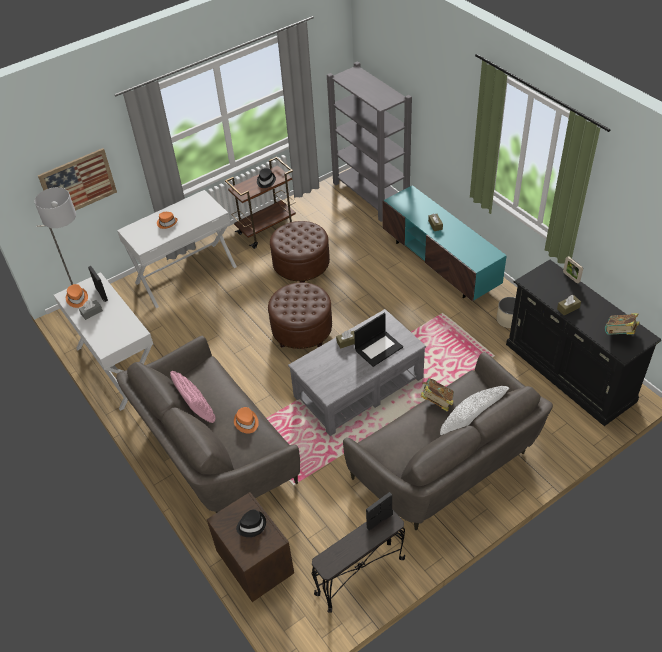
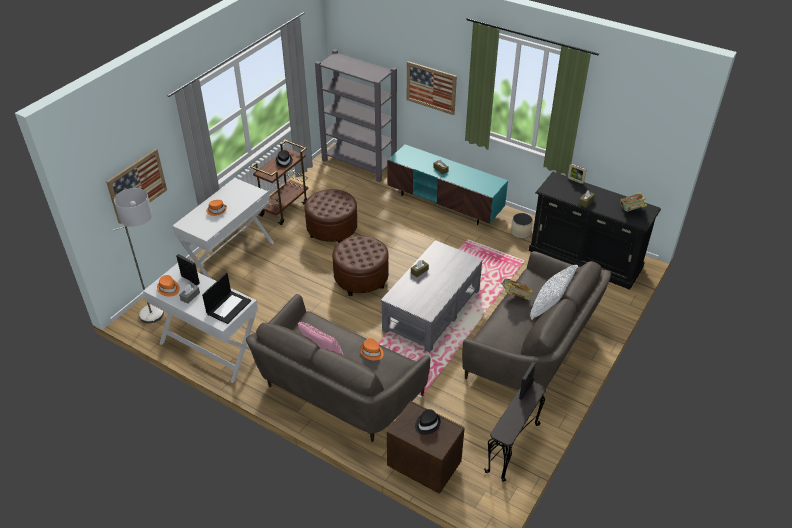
camera: 25 degrees left, 5 degrees down
(379, 348) = (447, 269): laptop -> laptop (228, 307)
(443, 127) = (431, 87): none -> picture

